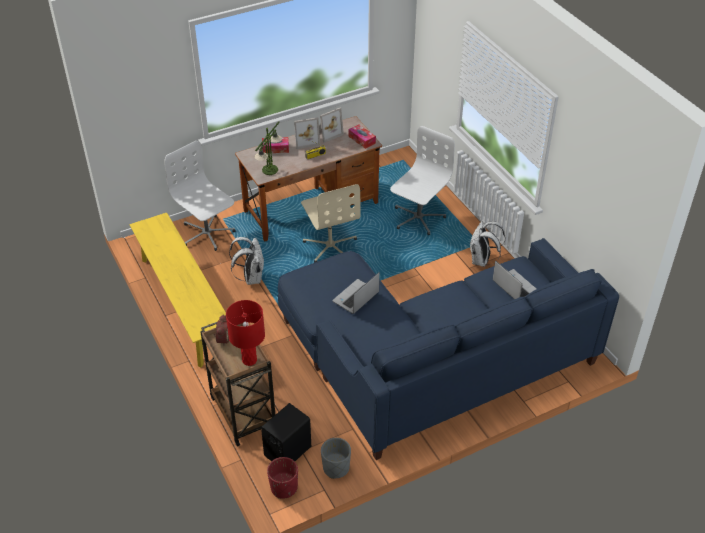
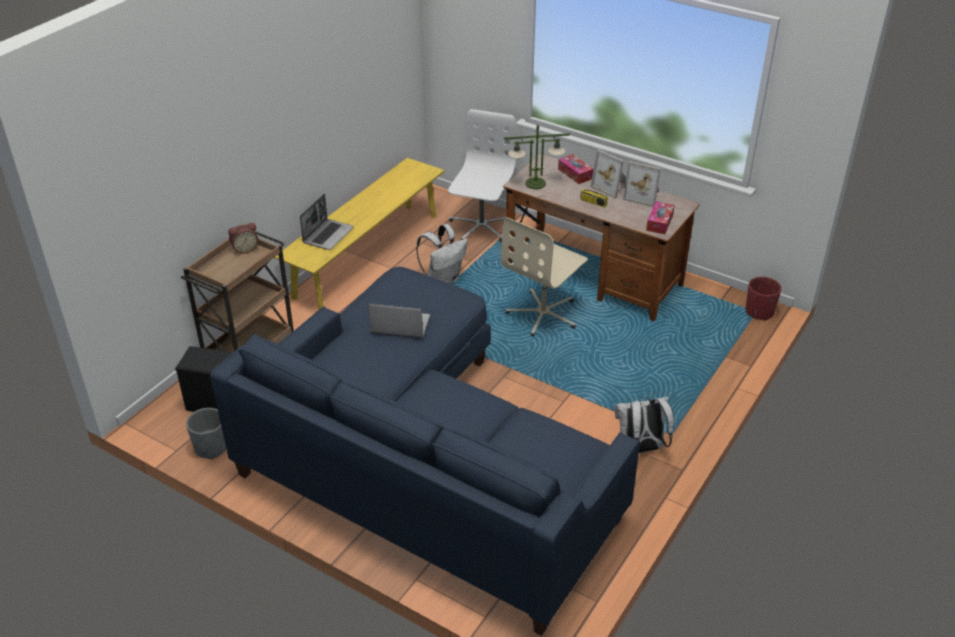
camera: 60 degrees right, 5 degrees down
(249, 360) = (225, 276): red table lamp -> none
(284, 487) = (164, 419): red planter -> red planter (759, 312)
(418, 218) = (662, 363): white office chair -> none
(514, 287) = (535, 454): laptop -> laptop (328, 235)

